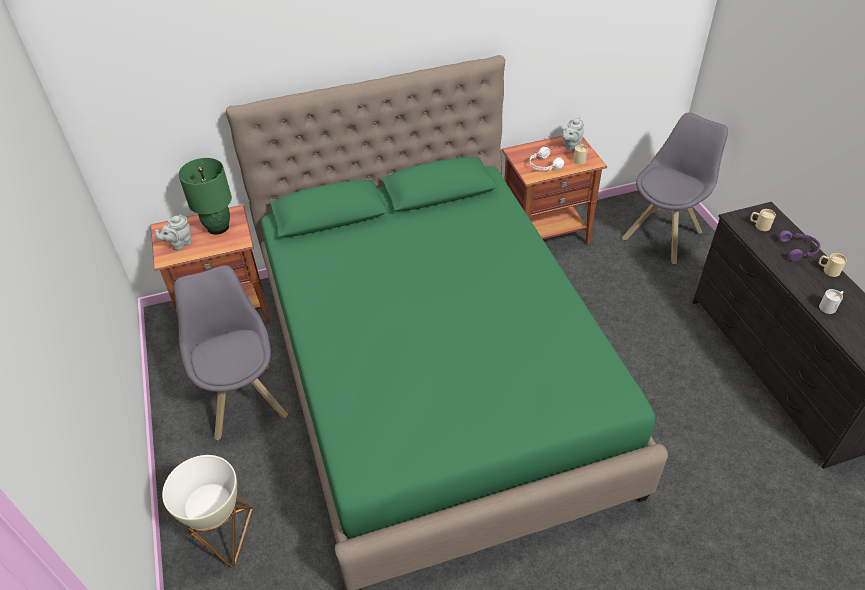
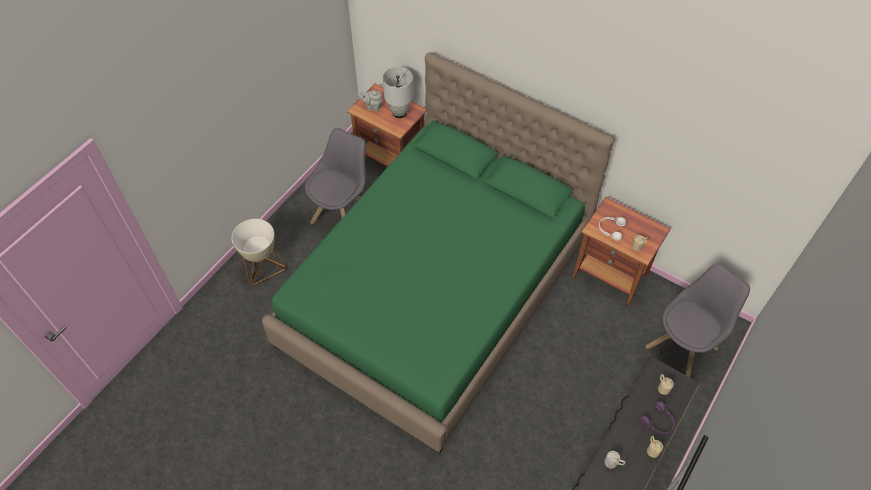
camera: 50 degrees right, 10 degrees up
(218, 227) = (399, 112): green table lamp -> white table lamp
(570, 145) = (649, 232): grey teapot -> none
(663, 235) = (683, 348): grey chair -> grey chair turned 45 degrees counterclockwise

